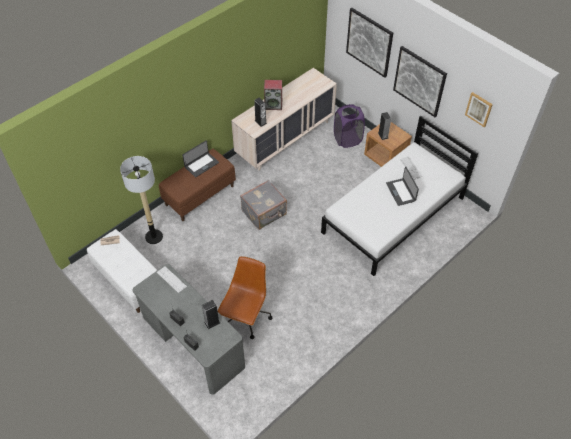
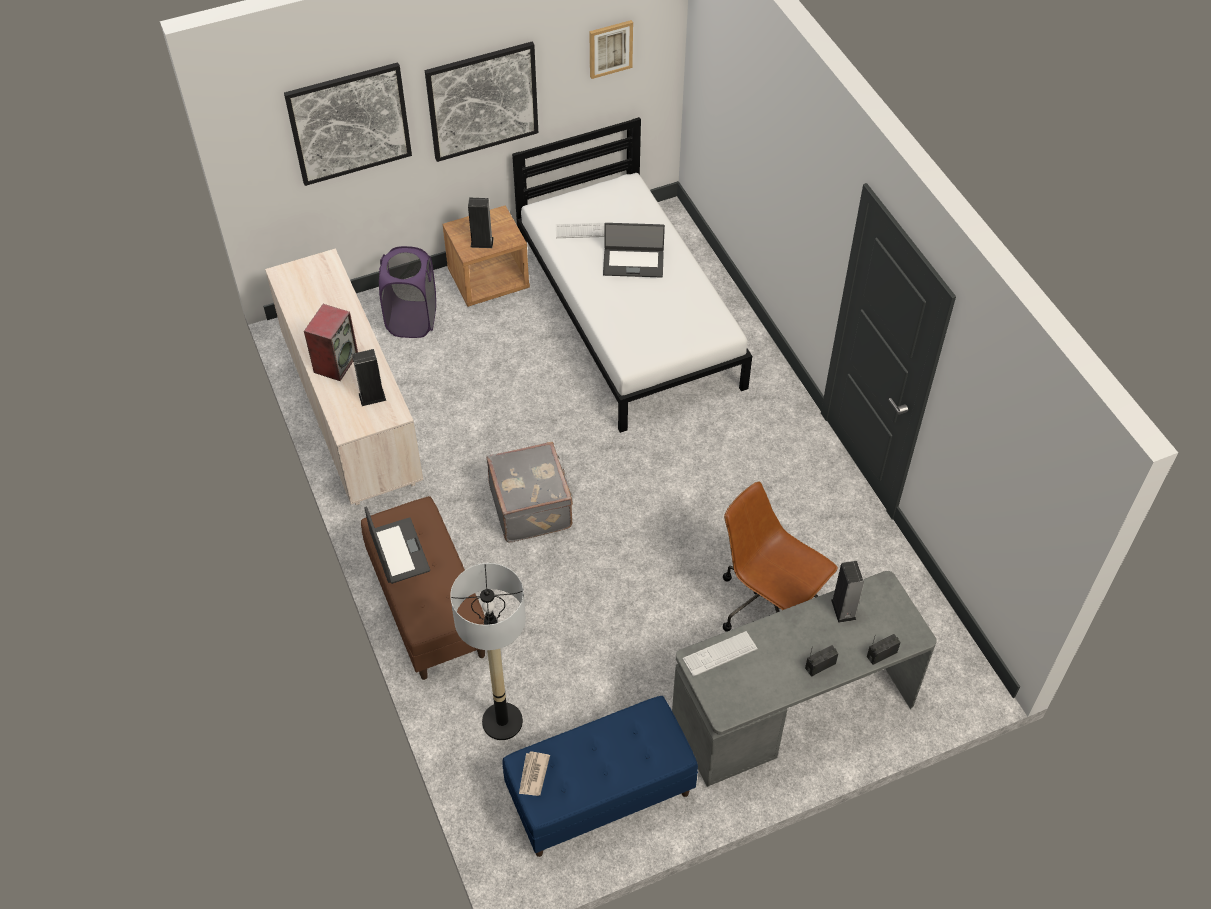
camera: 70 degrees left, 0 degrees up
(129, 280) = (599, 796): white bench -> blue bench

